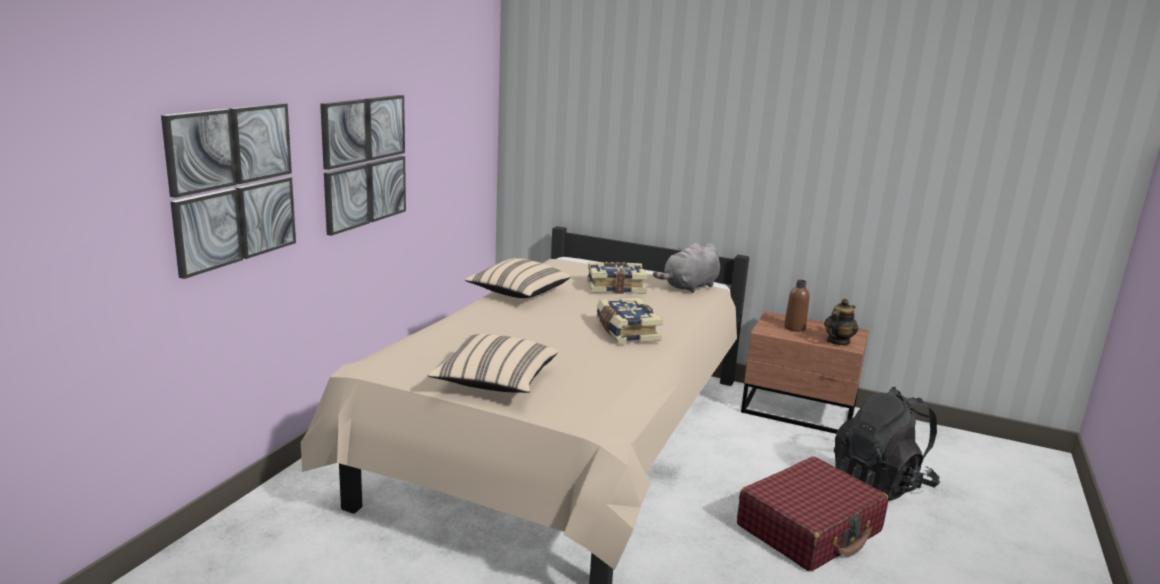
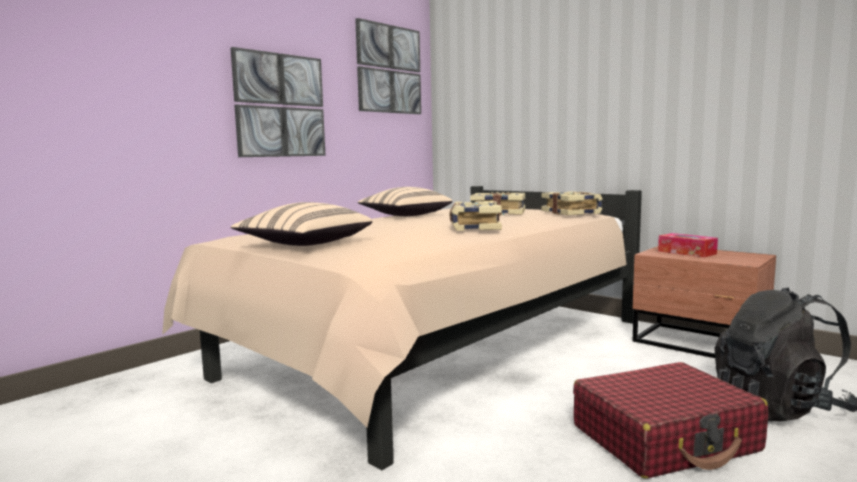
camera: 20 degrees right, 10 degrees down
(233, 185) = (133, 93): picture -> picture (389, 69)
(689, 287) = (571, 213): grey plush toy -> book
(794, 328) = (686, 252): brown bottle -> tissue box
(837, 341) = (732, 260): teapot -> none

